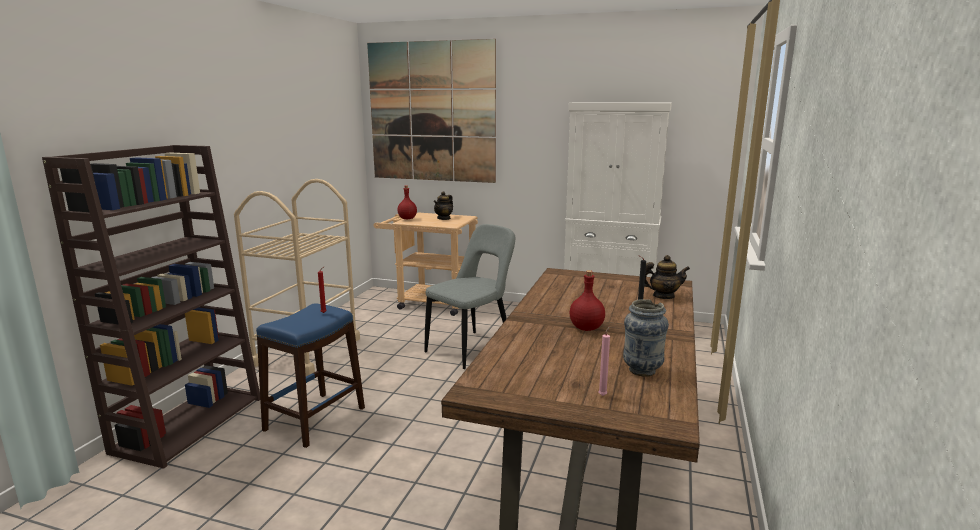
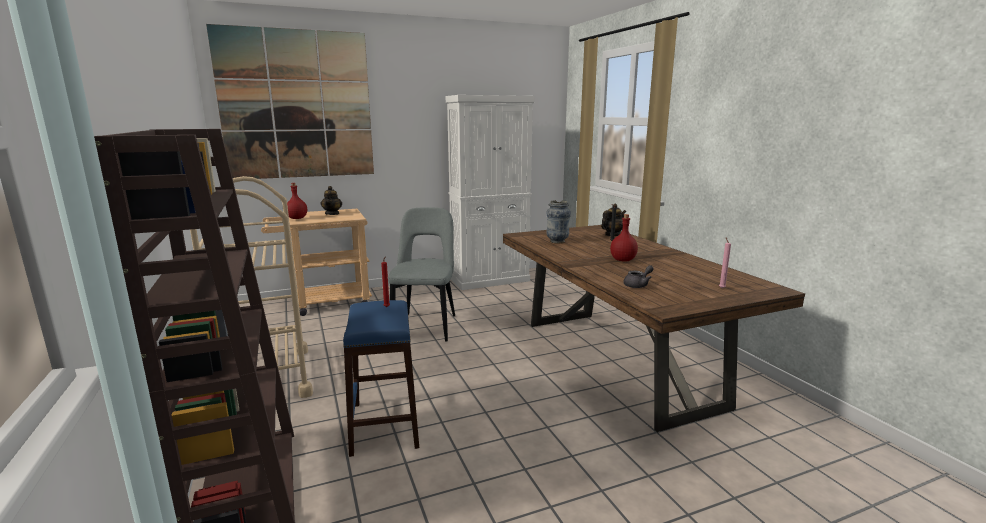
camera: 40 degrees left, 0 degrees up
(520, 359) = (638, 285): none -> grey teapot
(642, 370) = (704, 272): vase -> vase (557, 241)

